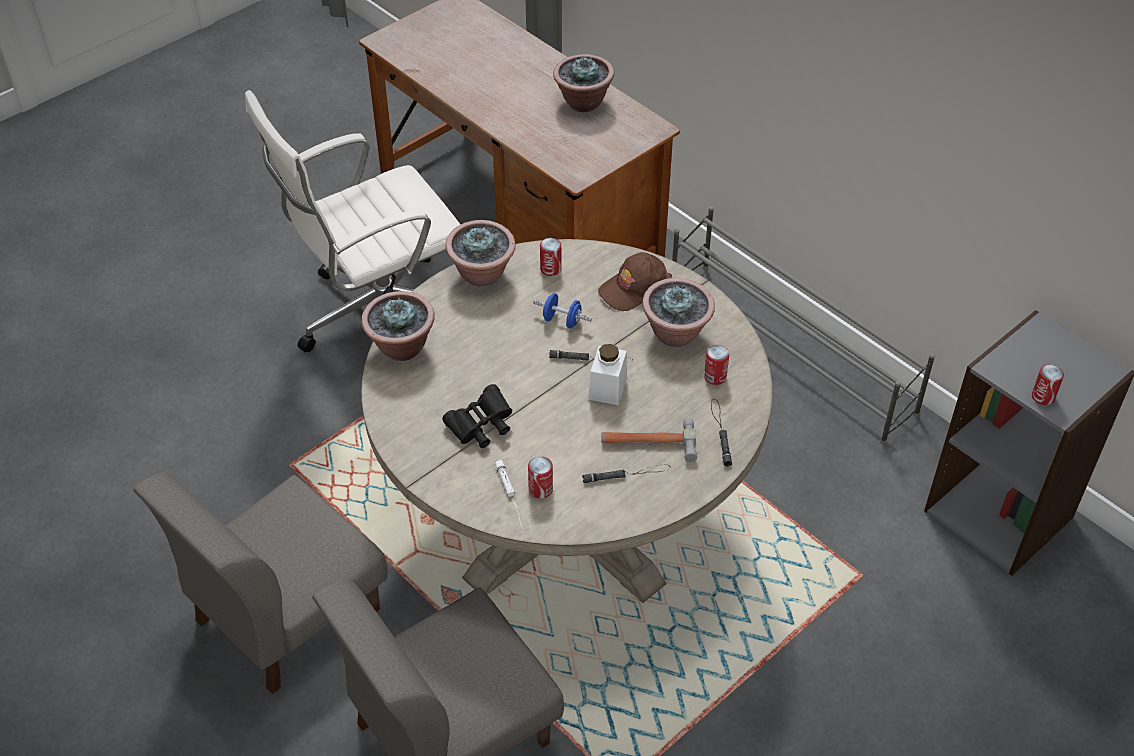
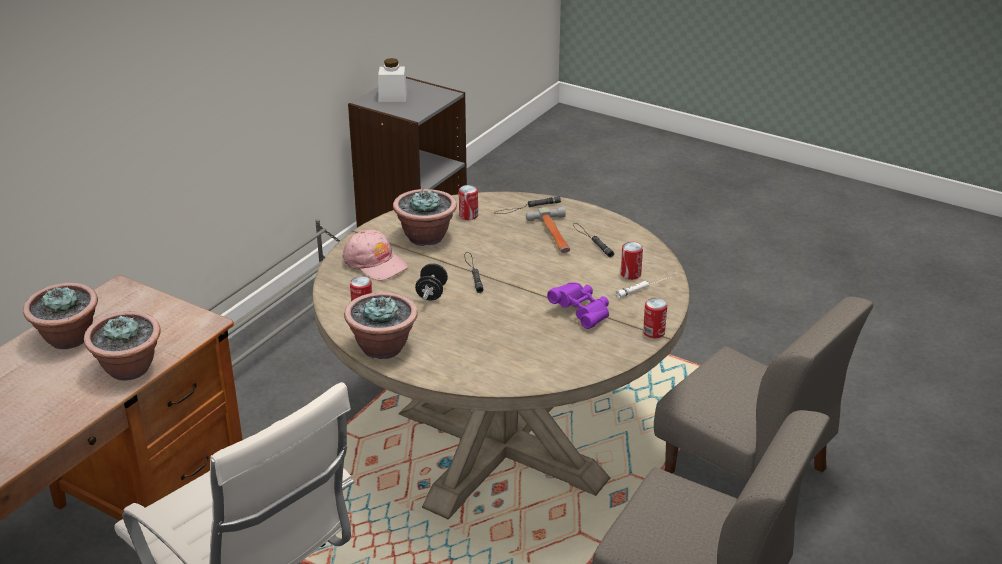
camera: 105 degrees left, 15 degrees down
(401, 347) = (505, 376): potted plant -> potted plant (129, 369)
(481, 427) = (581, 313): black binoculars -> purple binoculars
(562, 321) = (432, 293): blue dumbbell -> black dumbbell
(607, 388) = (504, 260): white jar -> white jar (393, 97)
(634, 288) = (375, 263): brown cap -> pink cap
(1043, 397) = (436, 99): can -> can (653, 332)

